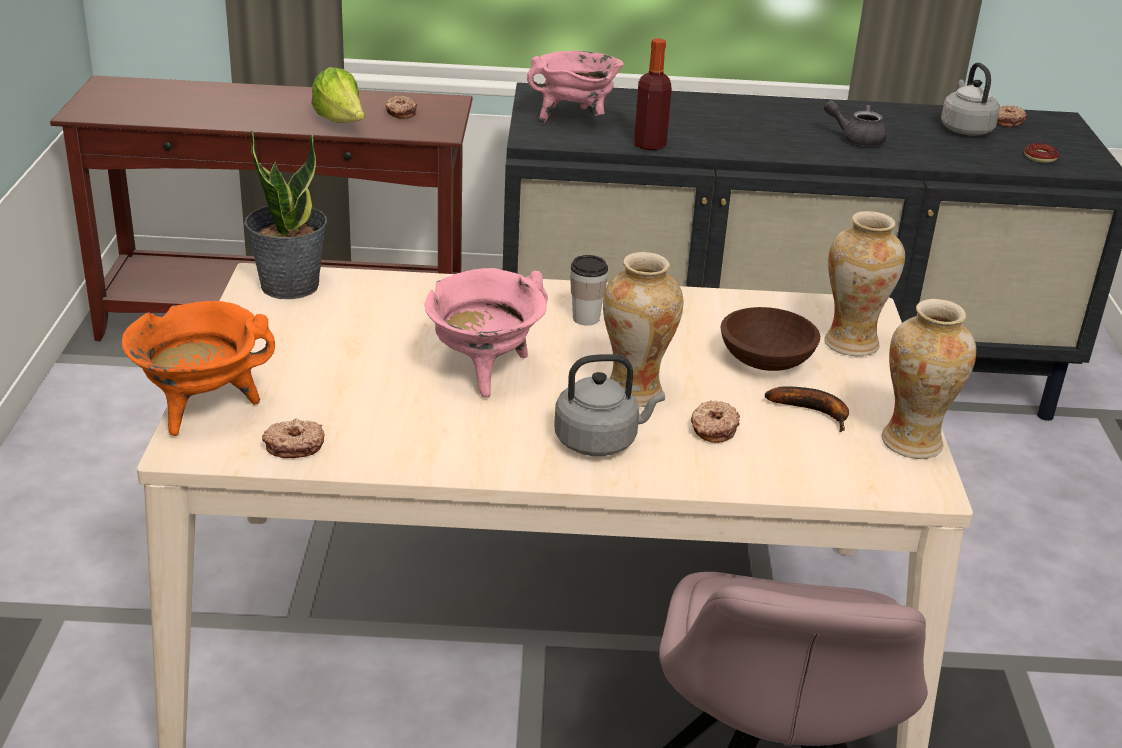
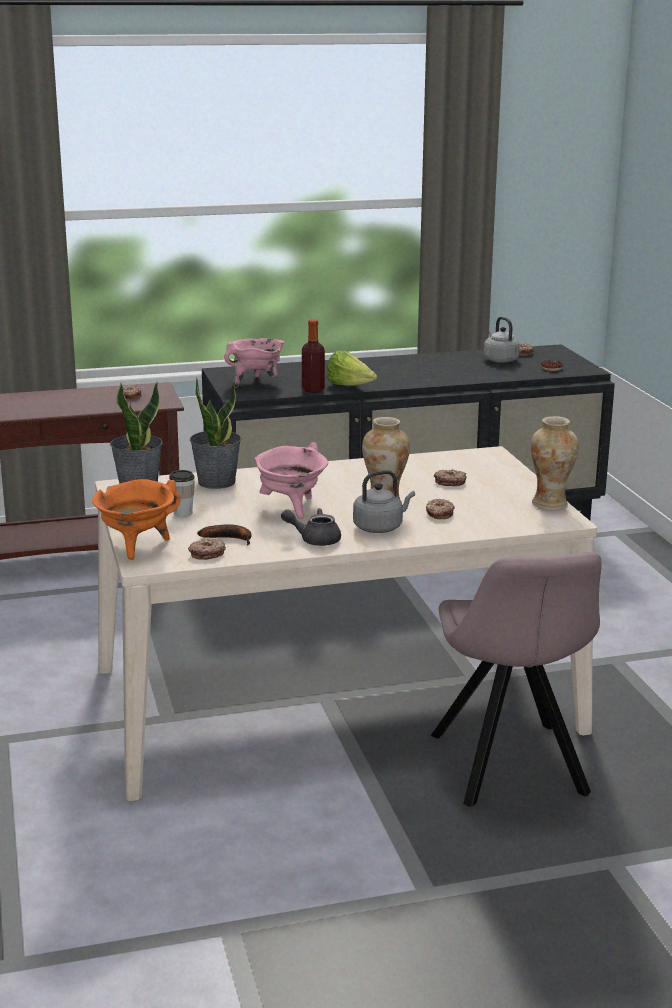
camera: 15 degrees left, 10 degrees down
(341, 122) = (94, 406): lettuce -> lettuce (350, 387)
(407, 296) = (216, 482): none -> potted plant
(586, 318) = (332, 478): cup -> cup (183, 513)
(767, 361) = (450, 482): brown bowl -> donut
(814, 412) = (490, 499): banana -> banana (230, 538)
(851, 343) = (491, 468): vase -> none
(856, 138) = (437, 372): grey teapot -> grey teapot (314, 539)

